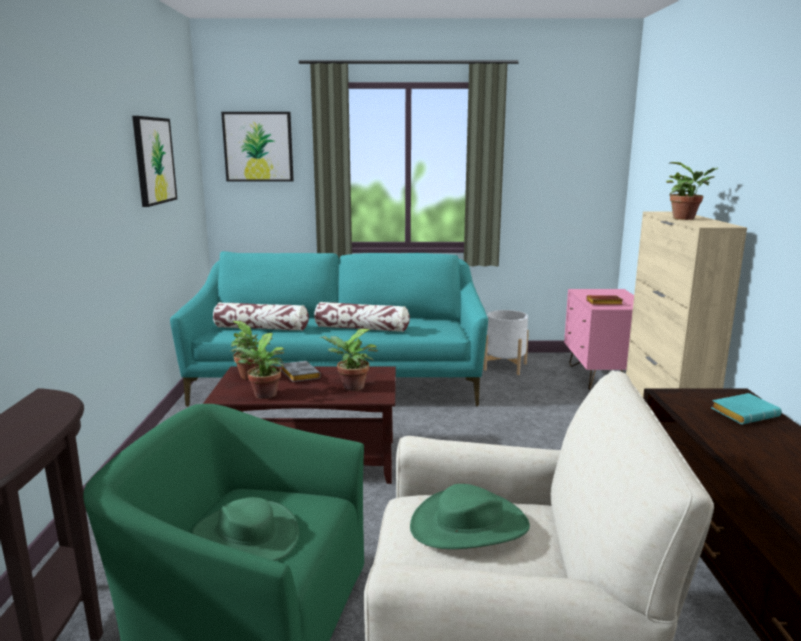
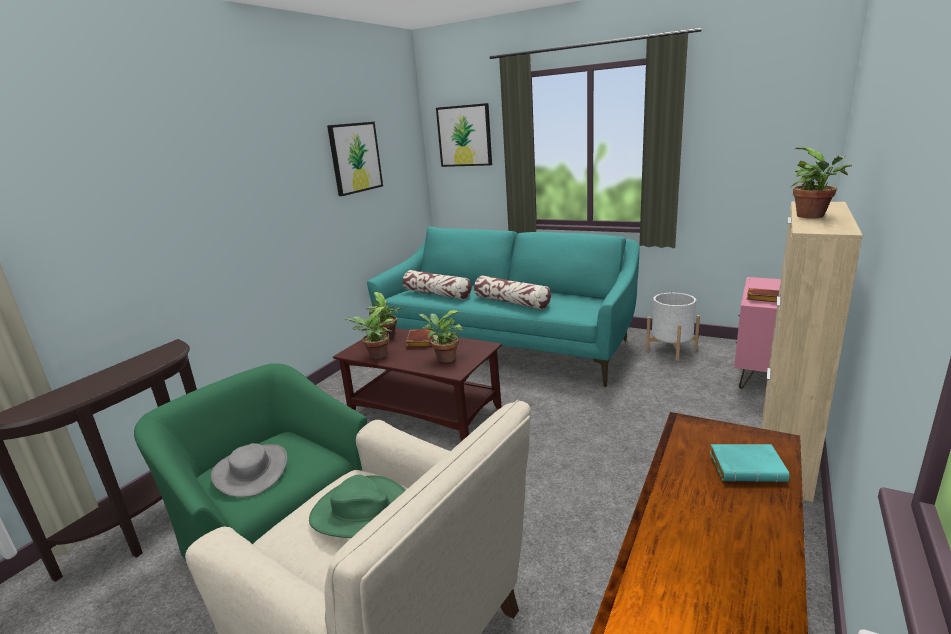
camera: 30 degrees right, 5 degrees up
(246, 535) = (252, 471): green hat -> grey hat
(298, 375) = (419, 341): grey book -> brown book

